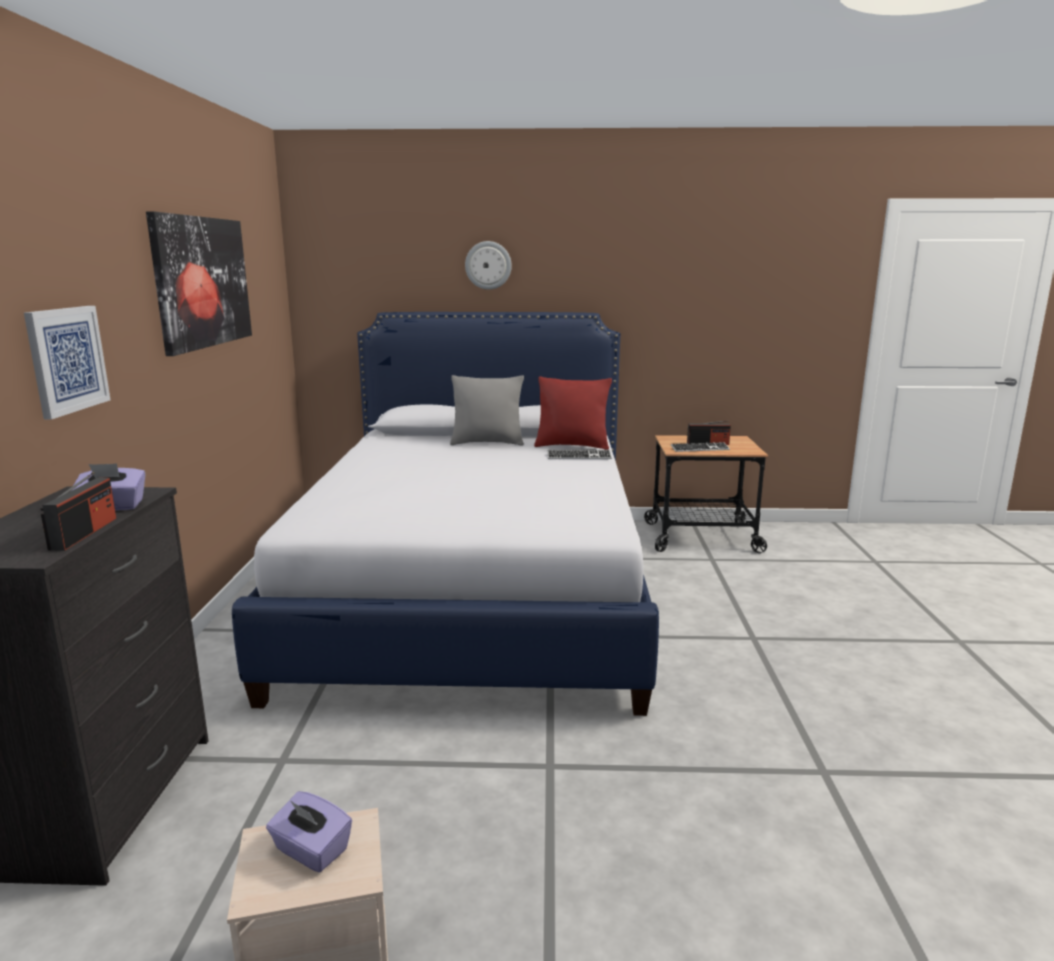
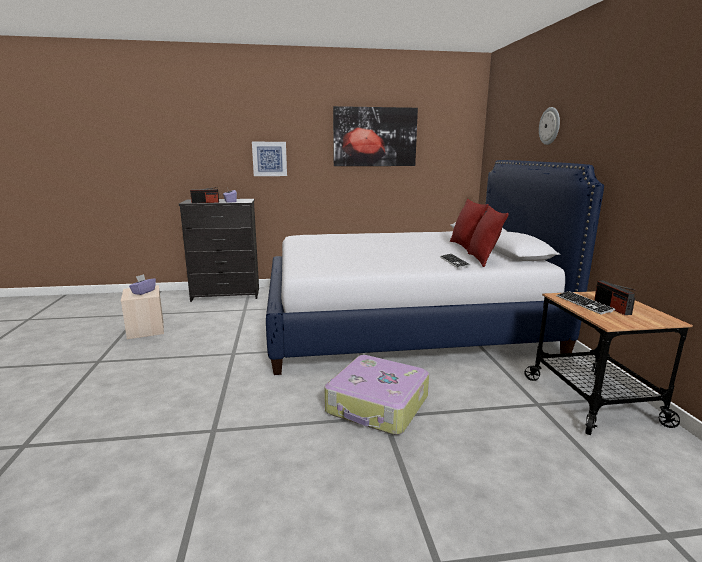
camera: 80 degrees right, 0 degrees up
(487, 443) = (465, 246): grey pillow -> red pillow
(729, 639) = (377, 406): none -> suitcase

